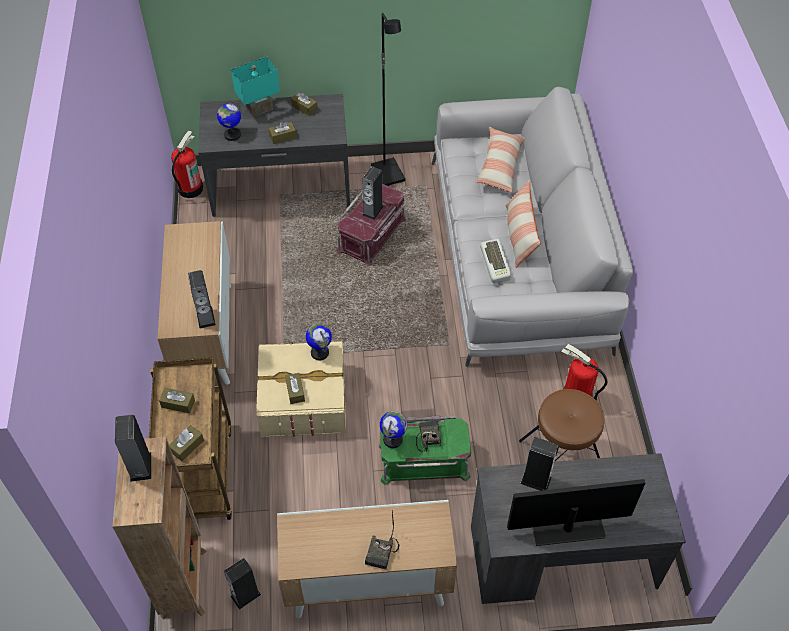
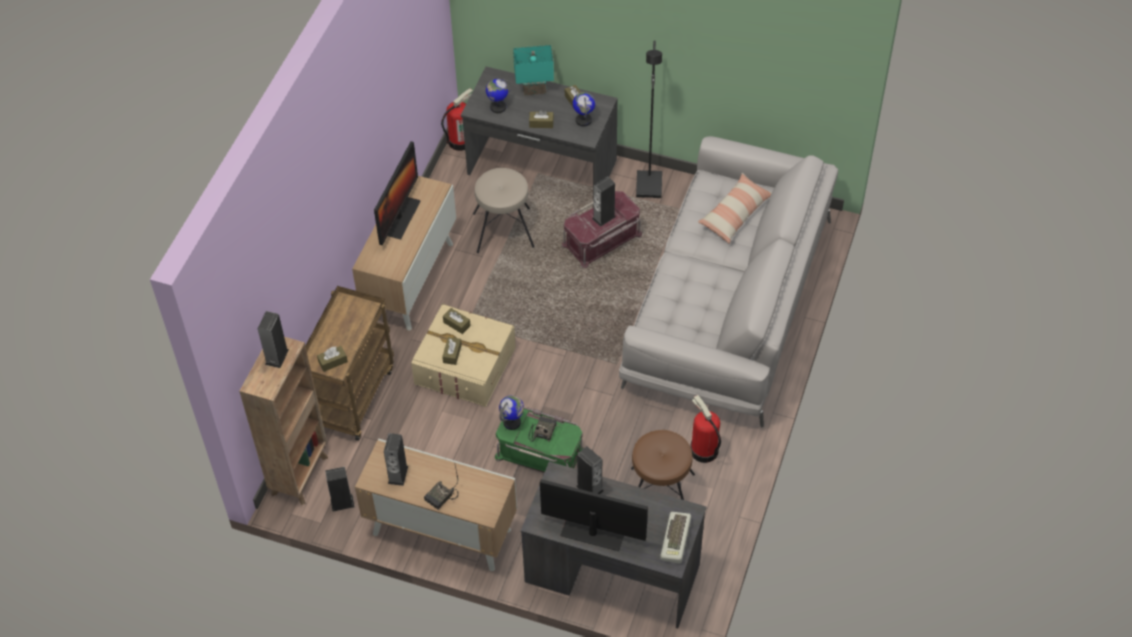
camera: 25 degrees right, 0 degrees up
(178, 403) = (341, 326): brown tissue box -> brown tissue box (456, 324)
(183, 270) = (399, 217): none -> monitor
(205, 317) = (398, 264): speaker -> speaker (398, 474)
(274, 256) = (503, 231): none -> beige stool
(320, 352) = (489, 328): globe -> globe (583, 120)
(496, 263) = (677, 303): keyboard -> keyboard (676, 540)
(520, 235) = (714, 285): pillow -> none

